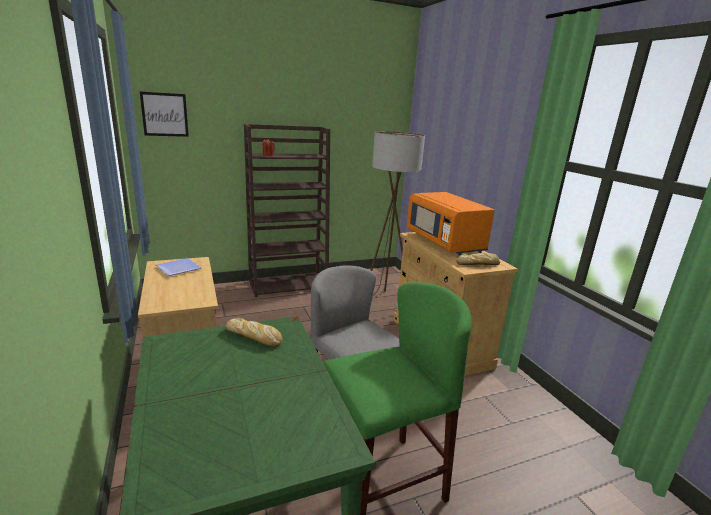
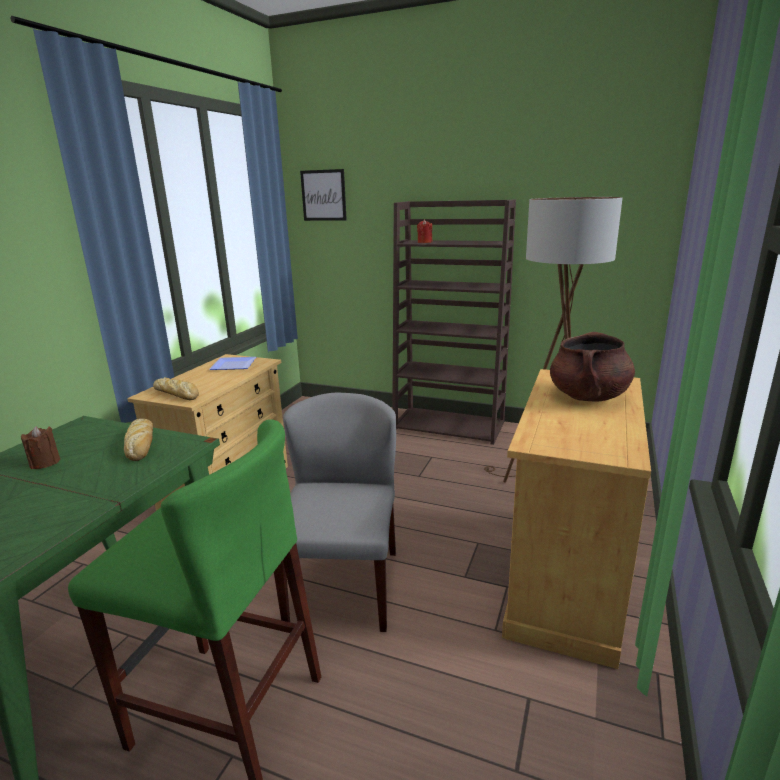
camera: 45 degrees right, 0 degrees up
(206, 374) = (45, 463): none -> brown candle
(445, 243) = (588, 397): orange microwave -> brown cooking pot
(478, 264) = (577, 441): bread -> bread (177, 394)

